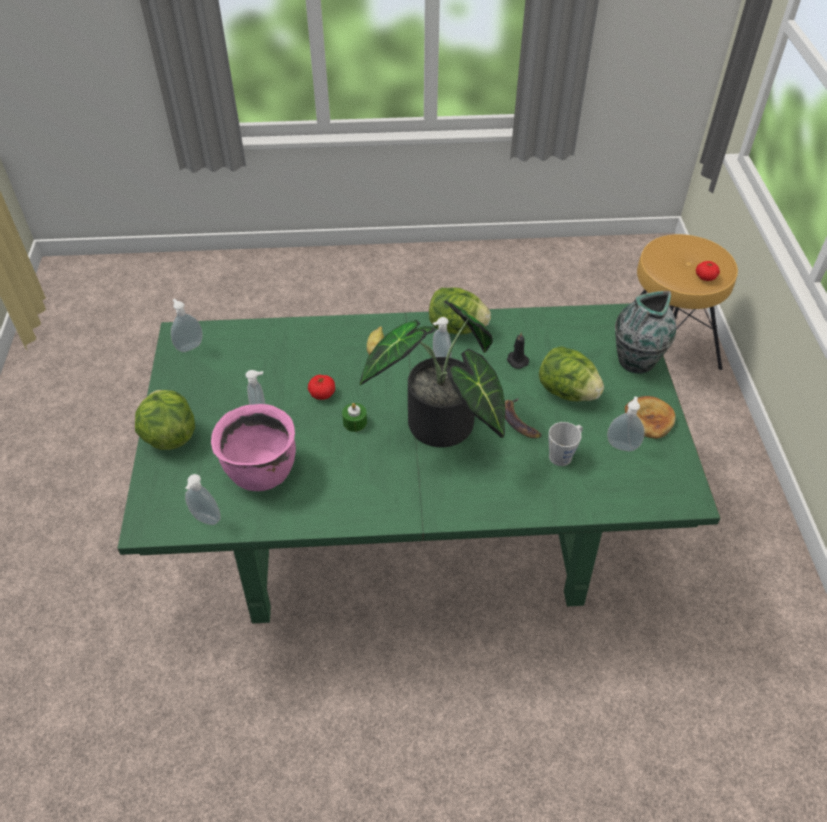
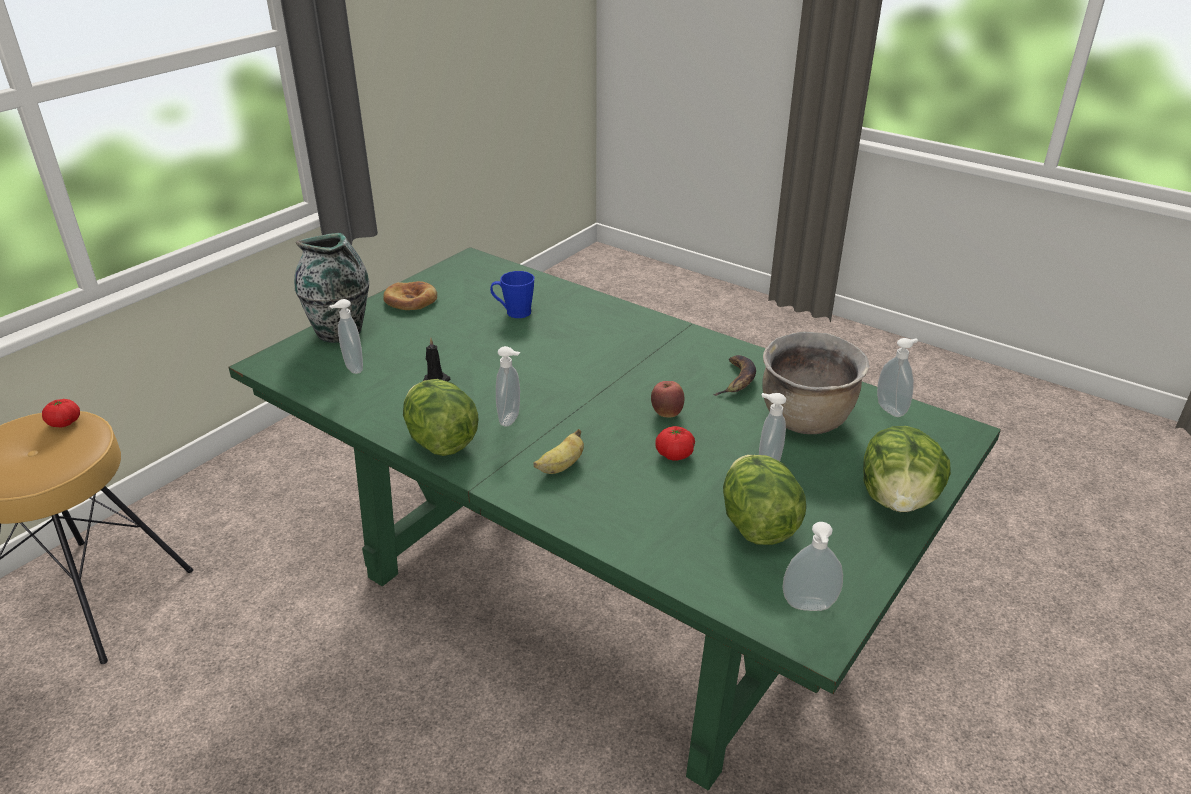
camera: 140 degrees left, 15 degrees down
(260, 471) = (806, 420): pink cooking pot -> brown cooking pot
(355, 422) = (667, 413): green candle -> apple
(441, 430) = (590, 370): potted plant -> none
(518, 421) = (513, 344): banana -> banana (736, 380)
(563, 454) = (513, 312): grey mug -> blue mug
(567, 391) = (437, 342): lettuce -> lettuce (757, 525)
(622, 445) = (460, 297): soap dispenser -> soap dispenser (352, 368)

